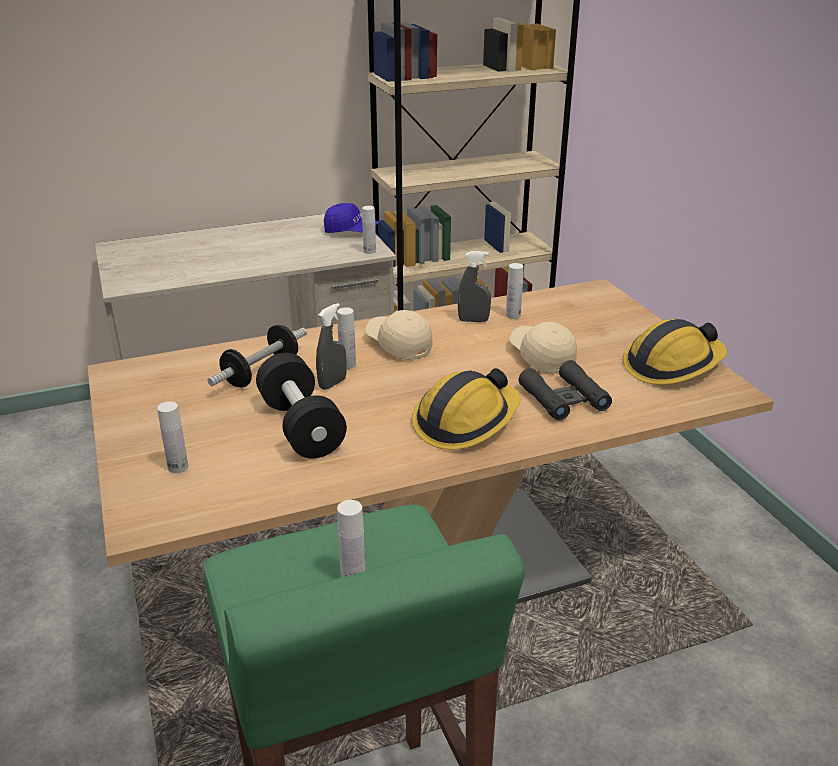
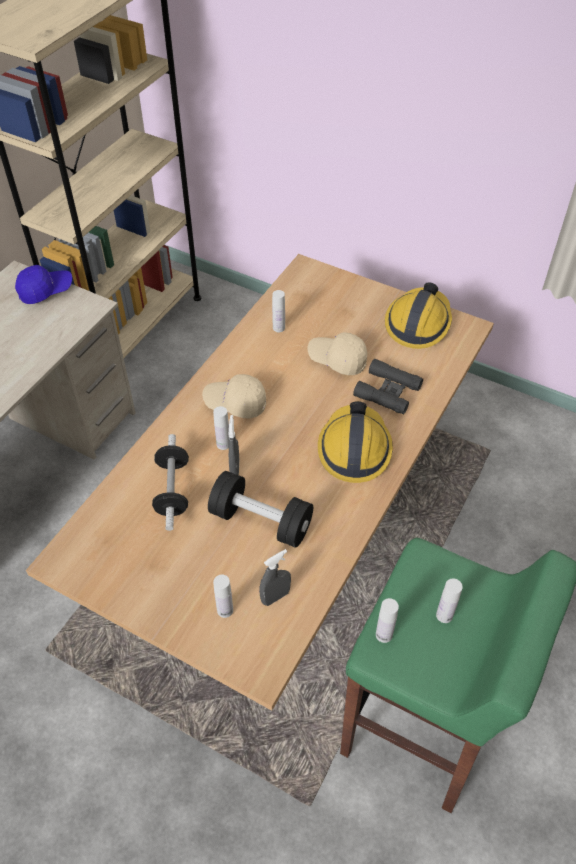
camera: 40 degrees left, 20 degrees up
(369, 251) = (91, 308): white bottle -> white bottle (384, 634)
(473, 320) = (258, 348): grey spray bottle -> grey spray bottle (275, 597)

